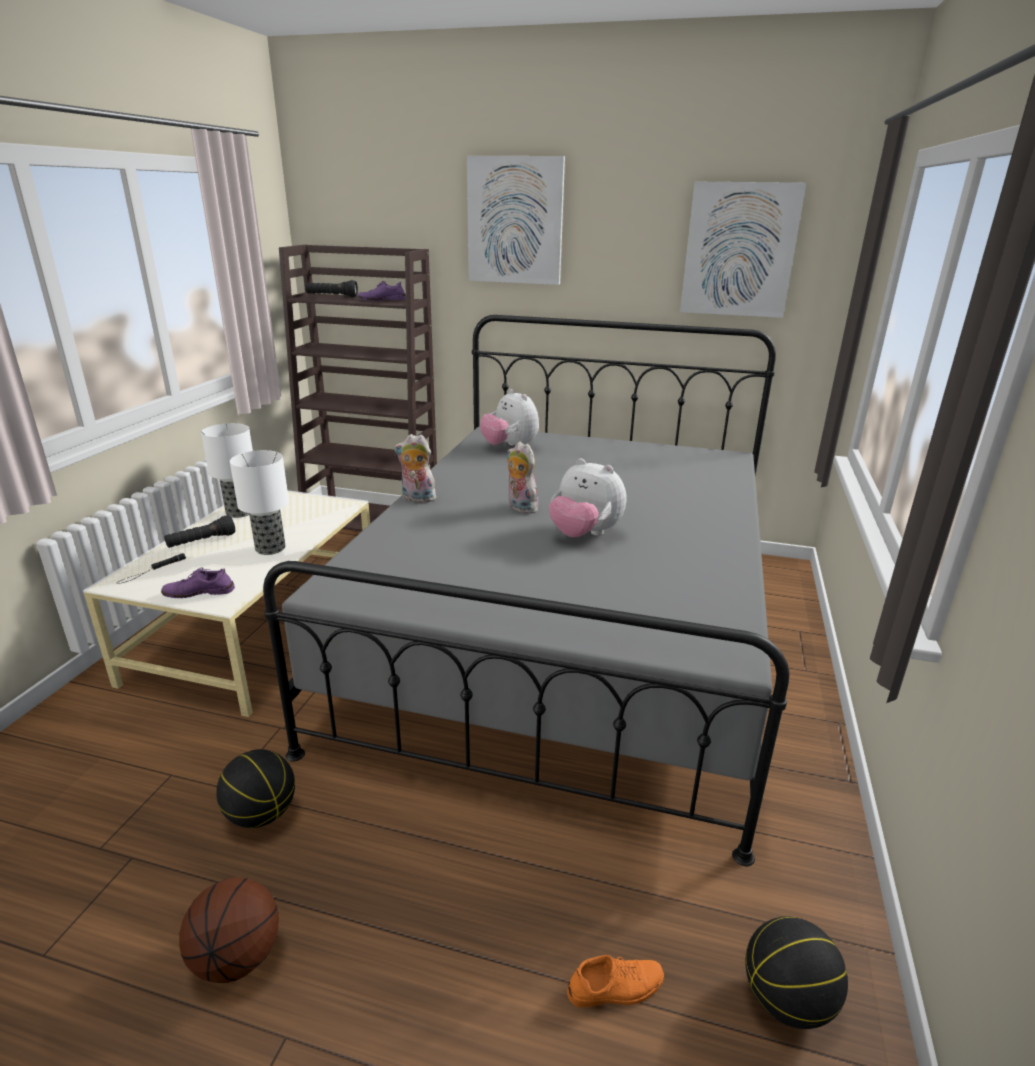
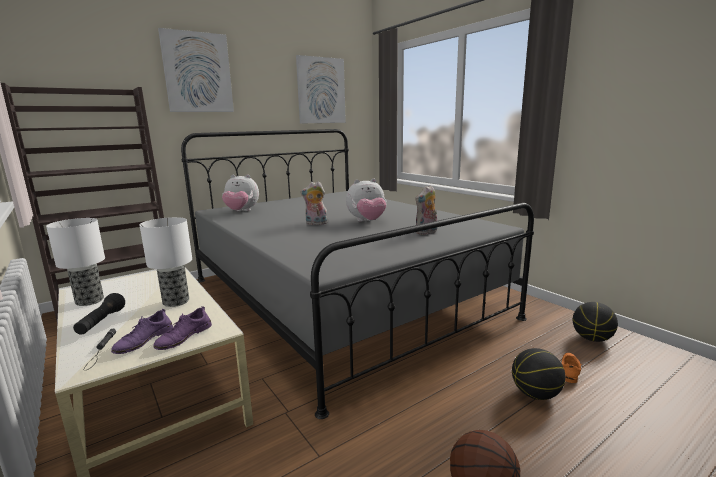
camera: 50 degrees left, 10 degrees down
(261, 814) = (363, 446): basketball -> basketball (535, 394)
(332, 296) = (53, 127): black flashlight -> none
(382, 300) = (108, 126): purple shoe -> purple shoe (143, 340)
(417, 499) = (255, 236): plush toy -> plush toy (426, 232)

